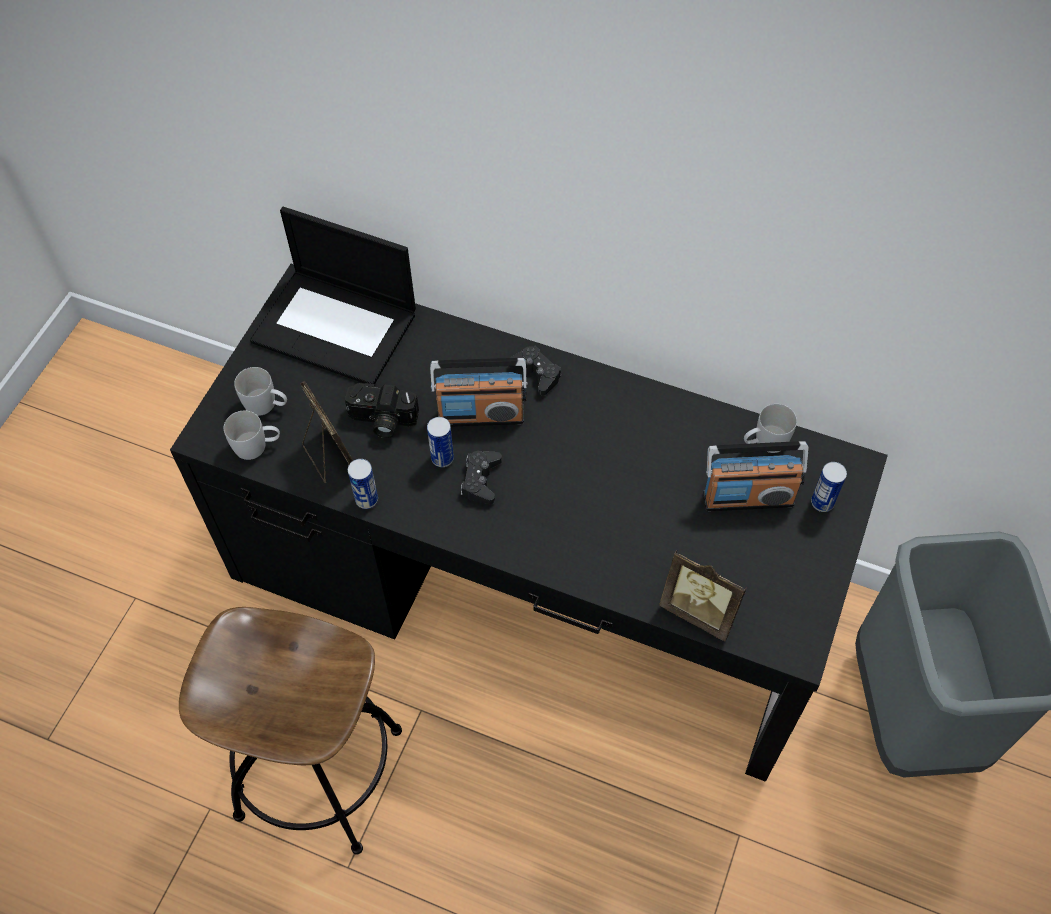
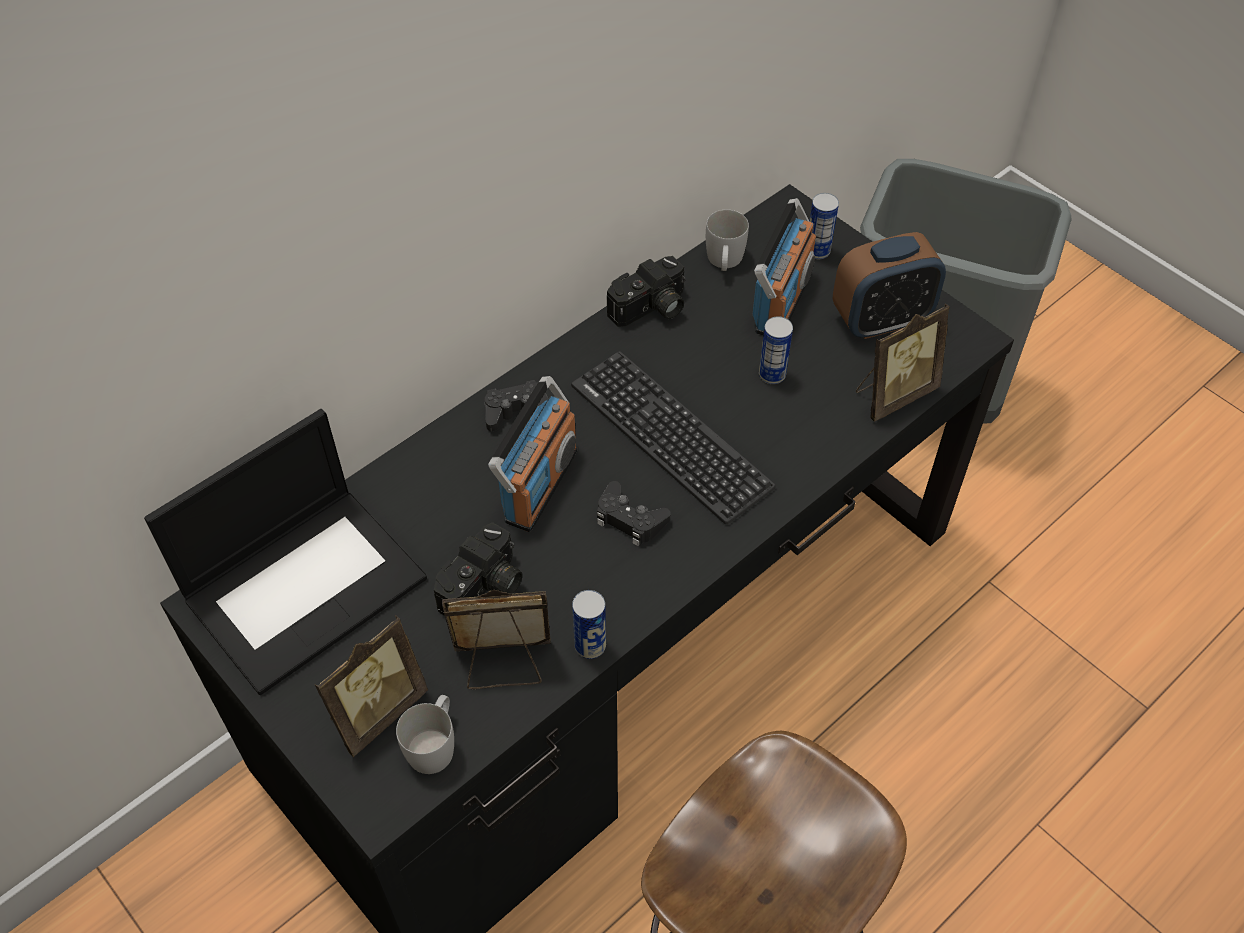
camera: 65 degrees left, 5 degrees down
(266, 405) = (376, 710): white mug -> picture frame
(442, 458) = (577, 545): can -> can (772, 375)
(568, 475) = (670, 436): none -> keyboard
(683, 414) = (650, 309): none -> camera
(774, 575) = (881, 320): none -> alarm clock

